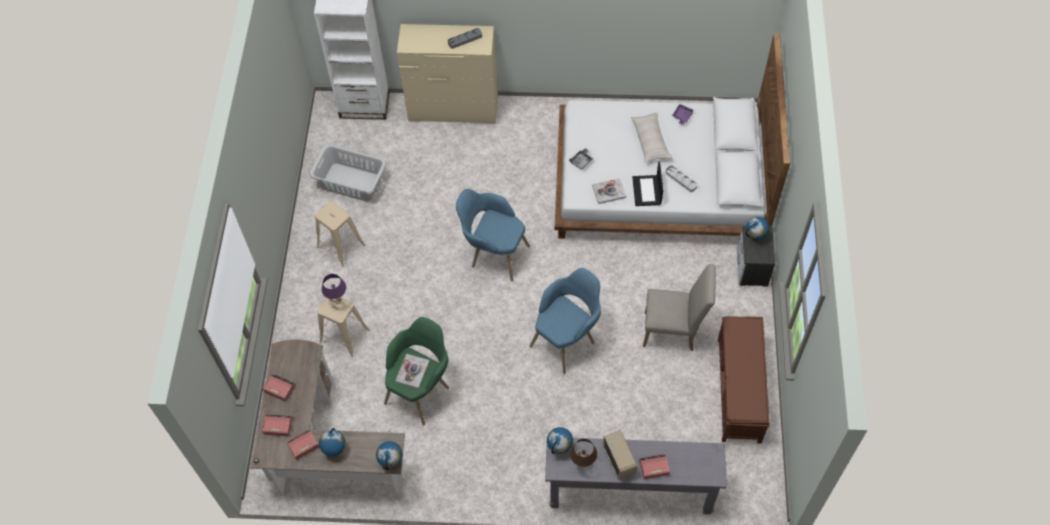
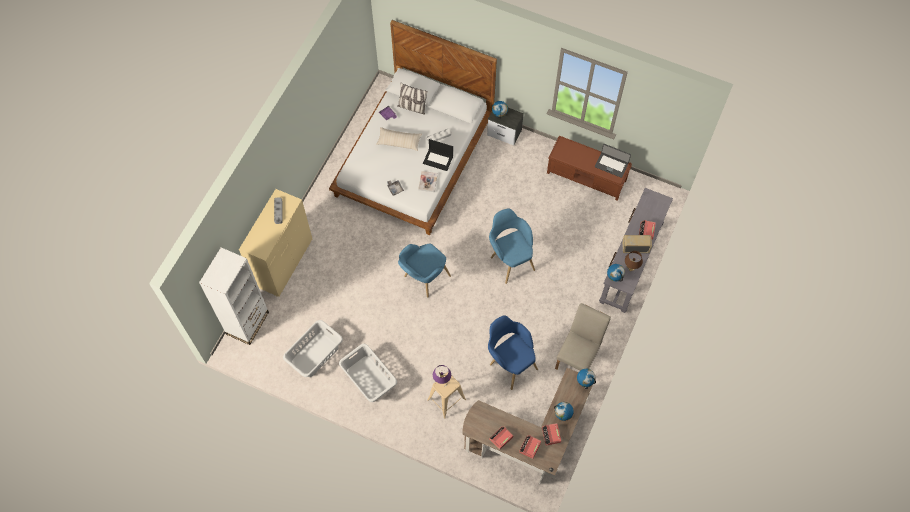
camera: 70 degrees left, 5 degrees up
(341, 246) = (369, 379): beige stool -> grey laundry basket
(412, 371) = (515, 352): book -> none
(421, 389) = (509, 362): green armchair -> blue armchair
(673, 331) = (531, 195): beige chair -> beige chair (578, 356)
(708, 137) = (412, 107): none -> pillow
(751, 397) = (611, 165): none -> laptop

